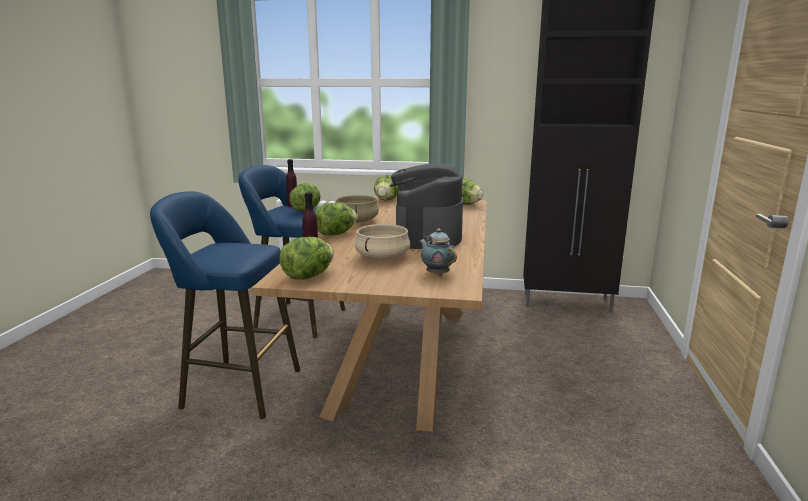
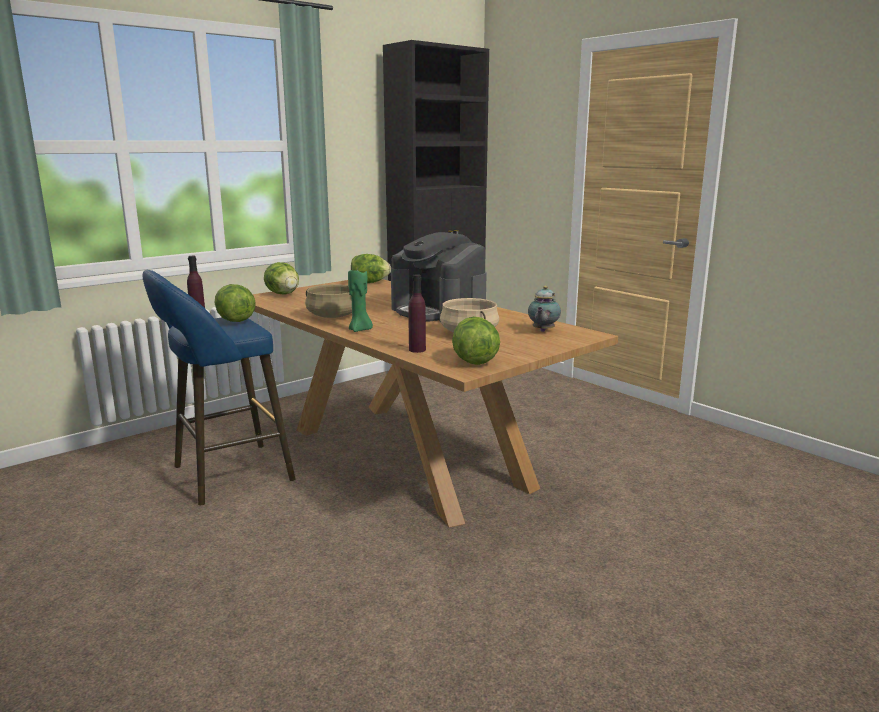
camera: 50 degrees left, 0 degrees up
(236, 387) = (320, 554): blue stool -> none
(335, 234) = (360, 330): lettuce -> green candle
(436, 274) = (542, 331): teapot -> teapot turned 75 degrees counterclockwise

